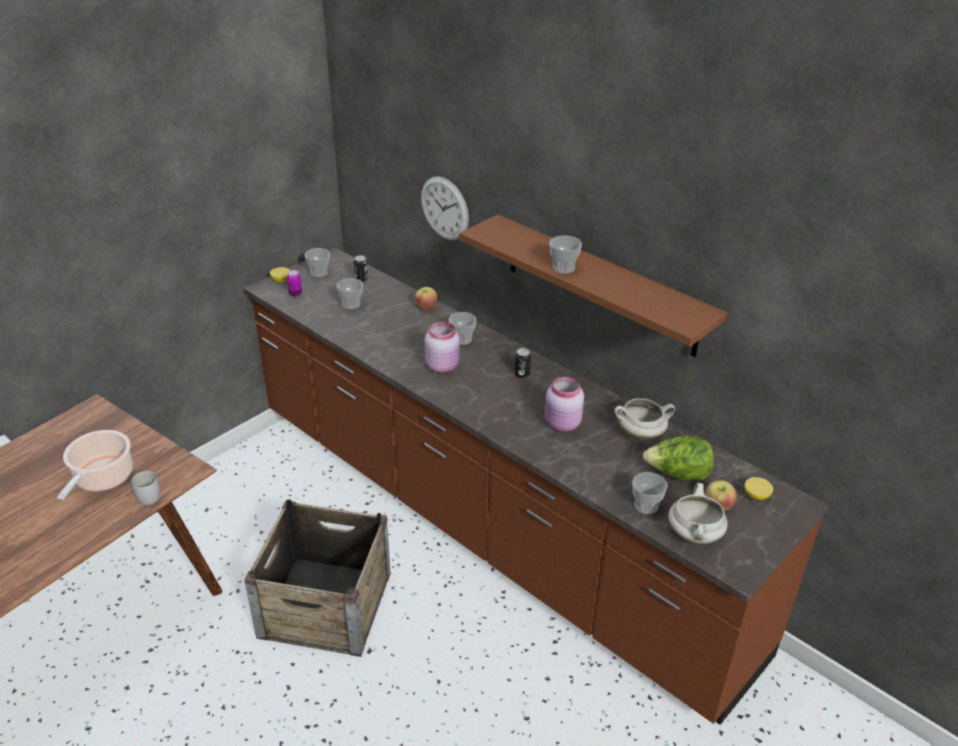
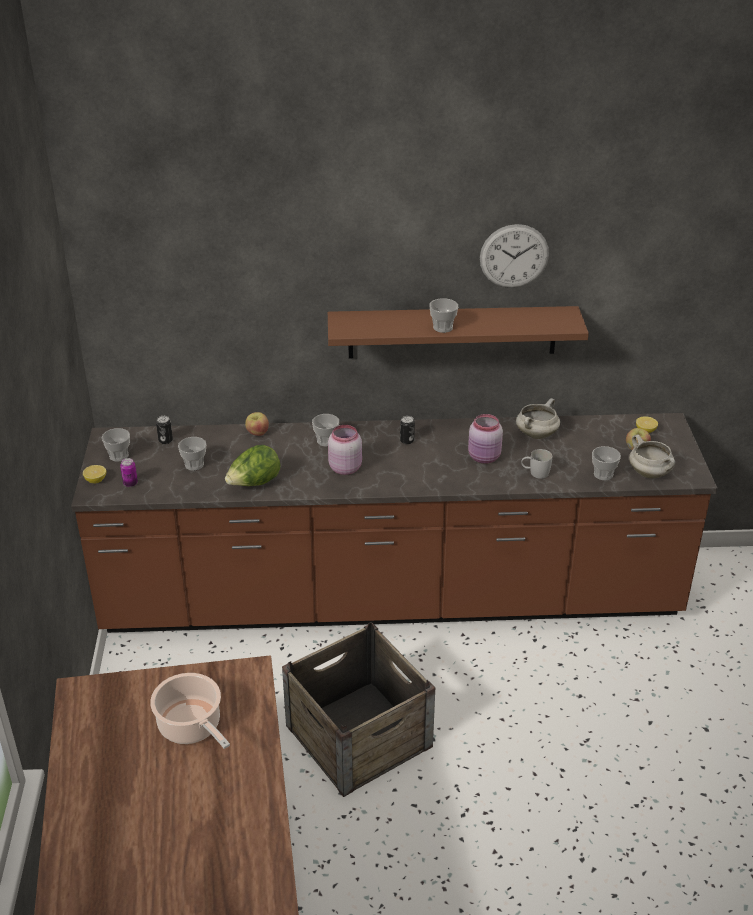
camera: 45 degrees left, 0 degrees up
(147, 495) = (251, 709): white mug -> white mug (535, 473)
(444, 208) = (255, 329): wall clock -> wall clock (514, 256)
(677, 475) = (592, 445): lettuce -> lettuce (254, 484)

